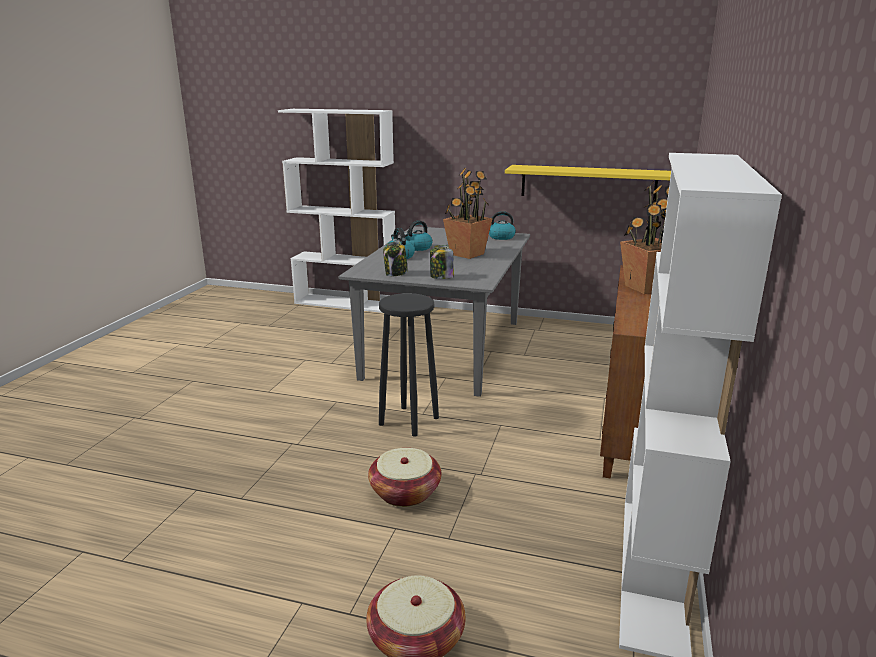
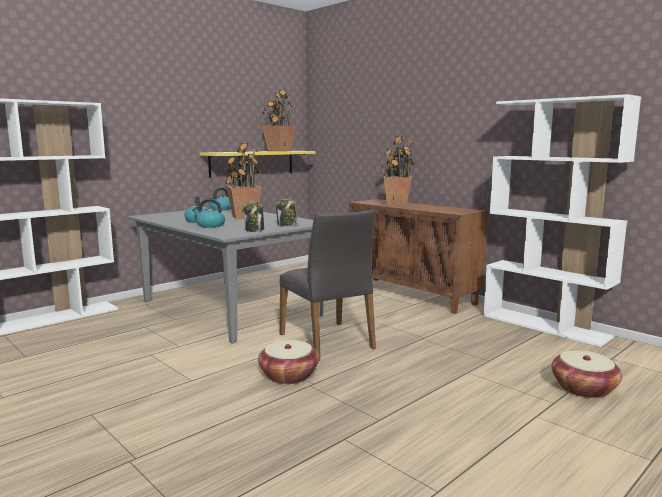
camera: 60 degrees left, 10 degrees down
(405, 492) = (426, 361): basket -> basket (288, 376)
(408, 420) = (328, 341): black stool -> grey chair
(616, 171) = (278, 151): none -> potted plant

